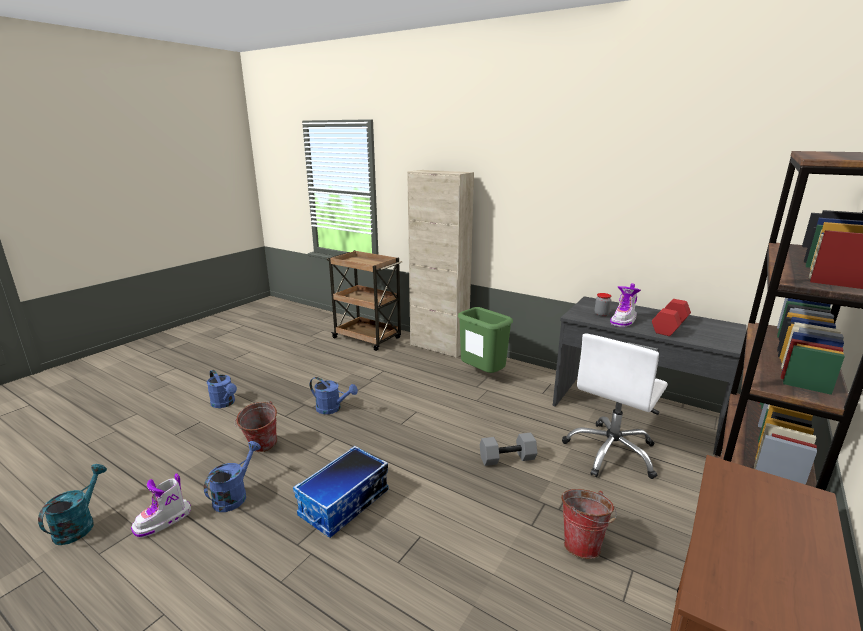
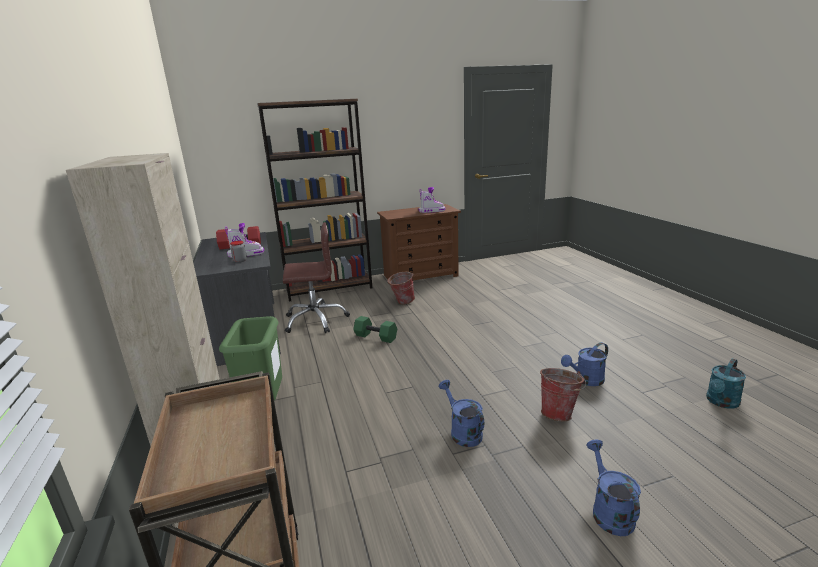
camera: 140 degrees left, 0 degrees up
(163, 521) = (643, 381): boot -> boot (431, 211)
(344, 504) = (504, 349): storage box -> none
(507, 458) = (375, 337): grey dumbbell -> green dumbbell
(611, 452) = (315, 320): white office chair -> brown office chair

